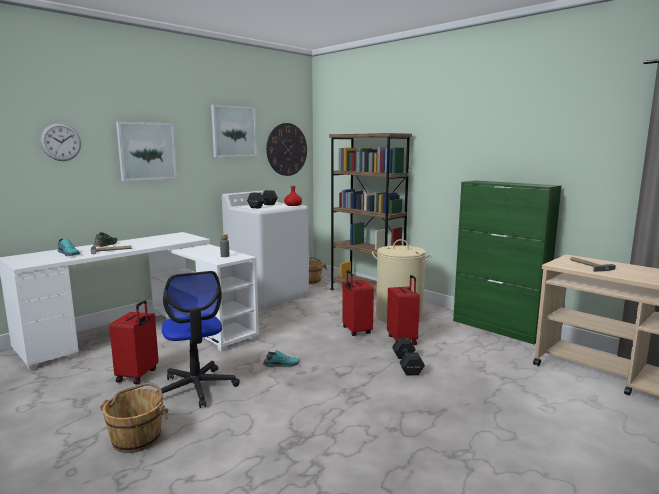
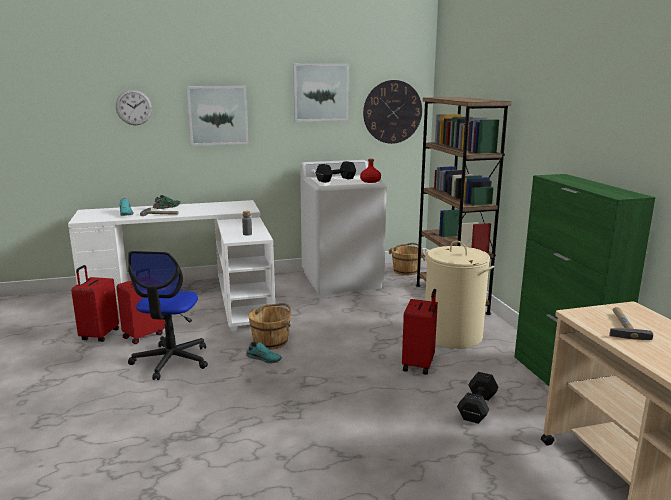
camera: 30 degrees right, 5 degrees up
(137, 438) = (85, 391): brown bucket -> brown bucket (271, 341)
(356, 331) = (381, 341): red suitcase -> red suitcase (99, 335)
(407, 365) = (384, 395): black dumbbell -> black dumbbell (476, 408)

